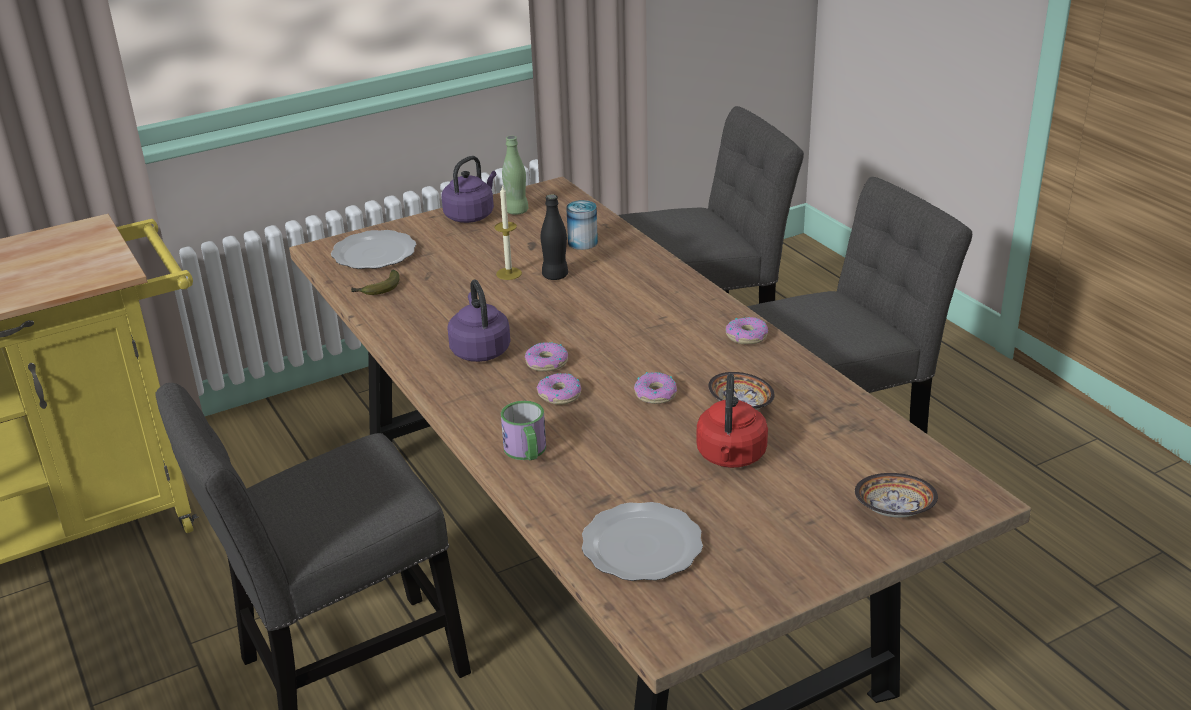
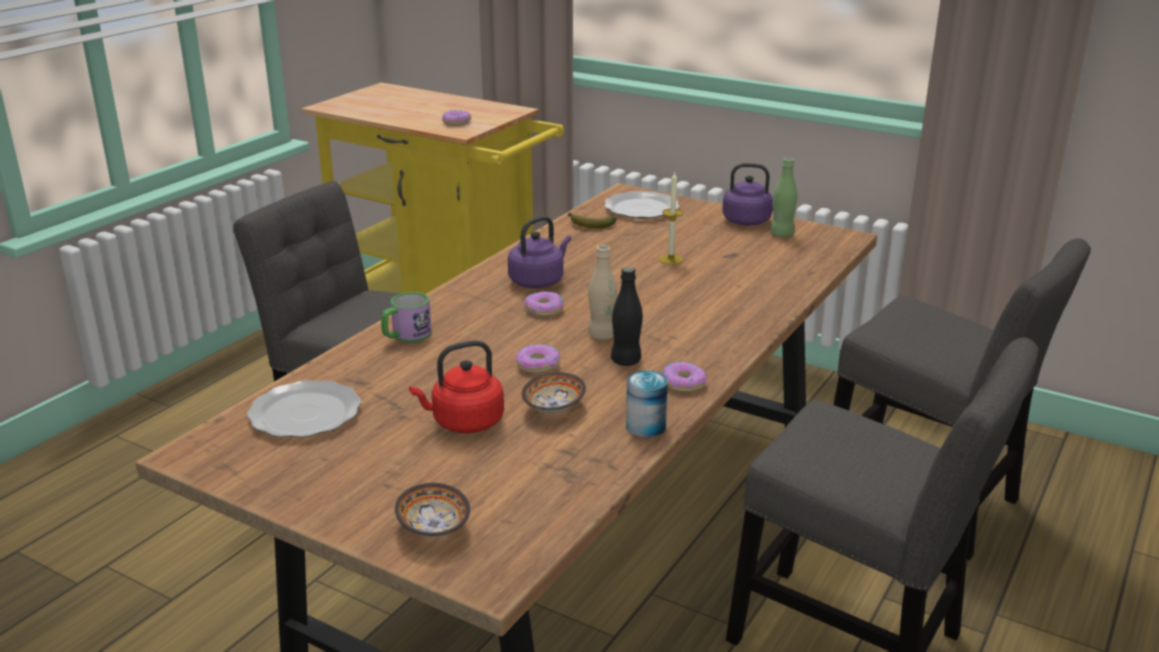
camera: 60 degrees right, 5 degrees down
(555, 276) = (690, 277): black bottle -> black bottle (626, 361)
(559, 395) = (500, 327): donut -> donut (456, 122)
(582, 242) = (763, 272): can -> can (645, 426)
(628, 348) = (602, 336): none -> beige bottle

